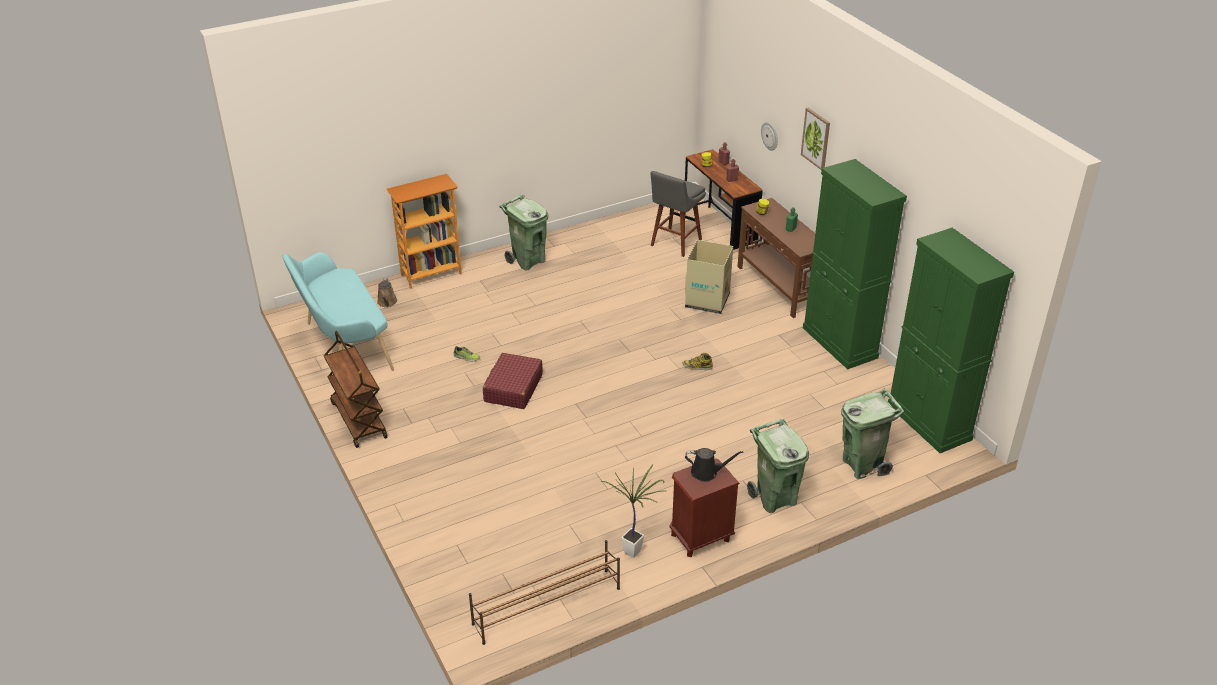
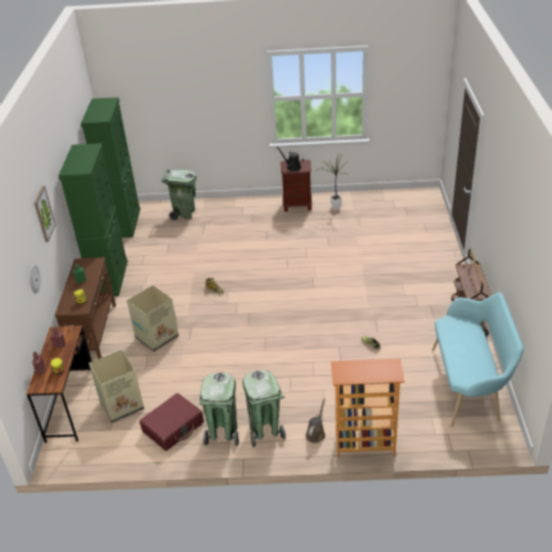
camera: 150 degrees left, 0 degrees up
(387, 302) = (419, 423): brown watering can -> brown watering can (316, 433)
(513, 388) = (349, 309): red suitcase -> red suitcase (173, 427)
(546, 606) = (392, 199): brown shoe rack -> none
(674, 243) = (122, 405): grey stool -> cardboard box
(774, 498) = (245, 211): green trash can -> green trash can (223, 433)

